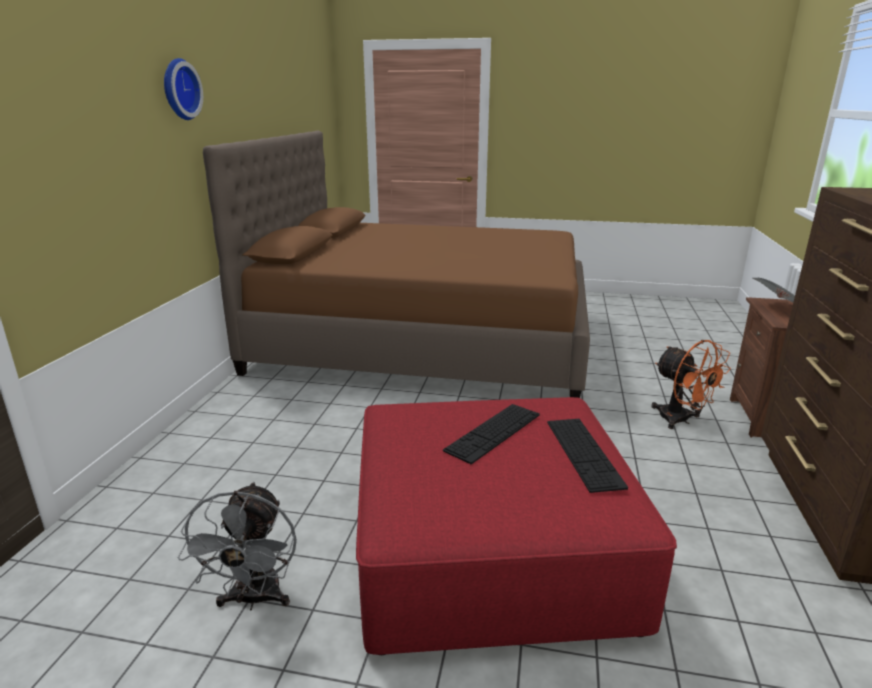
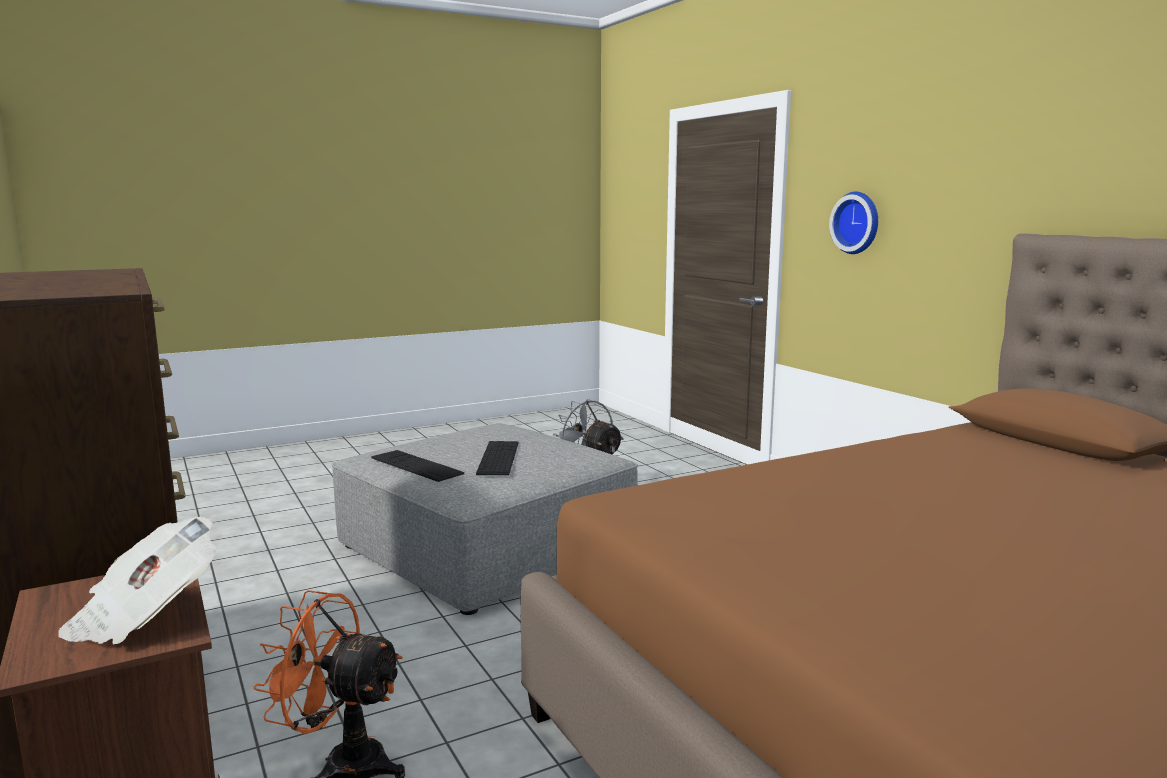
camera: 140 degrees right, 10 degrees down
(178, 89) = (1018, 159): wall clock -> wall clock (858, 223)
(488, 545) = (489, 546): red ottoman -> grey ottoman

